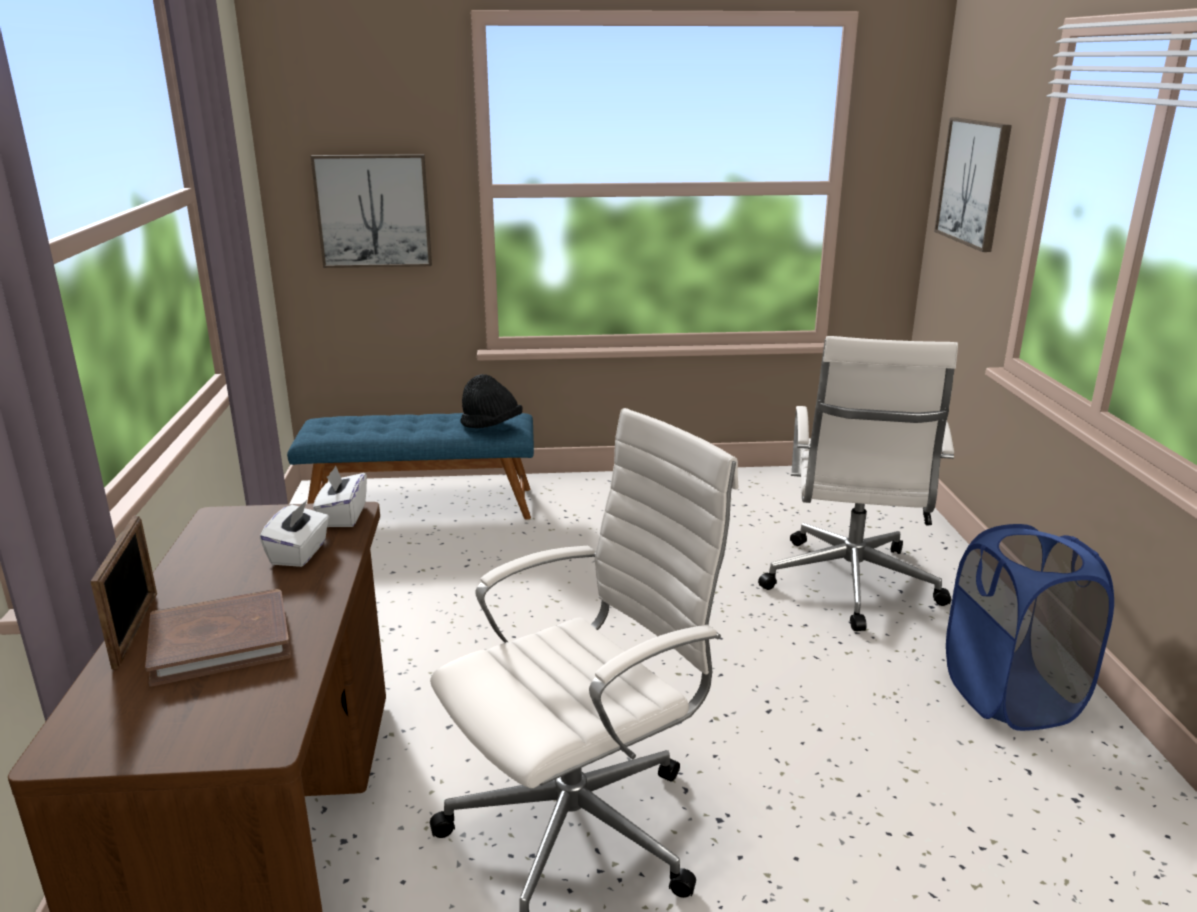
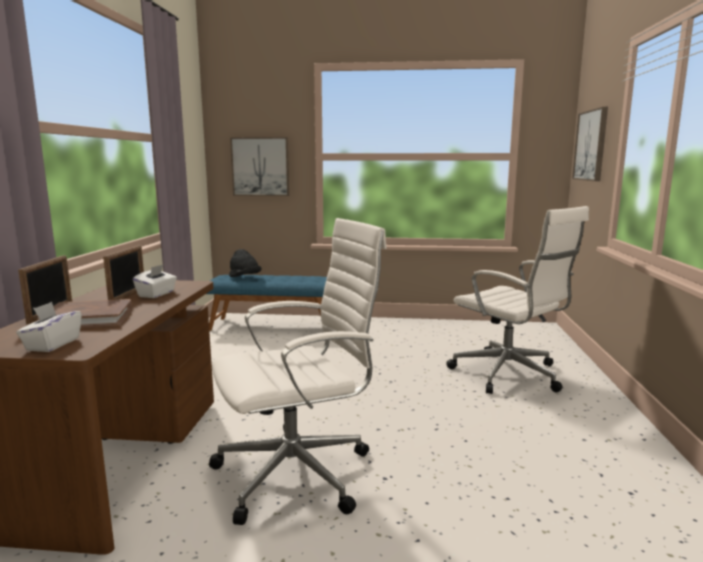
camera: 10 degrees right, 10 degrees down
(249, 563) = (128, 296): none -> picture frame
(343, 516) = (190, 284): white tissue box -> white tissue box (52, 344)
(491, 426) = (311, 280): black hat -> black hat (244, 278)
(850, 585) = (509, 375): white office chair -> white office chair turned 60 degrees counterclockwise
(1010, 696) = (599, 435): blue laundry basket -> none

